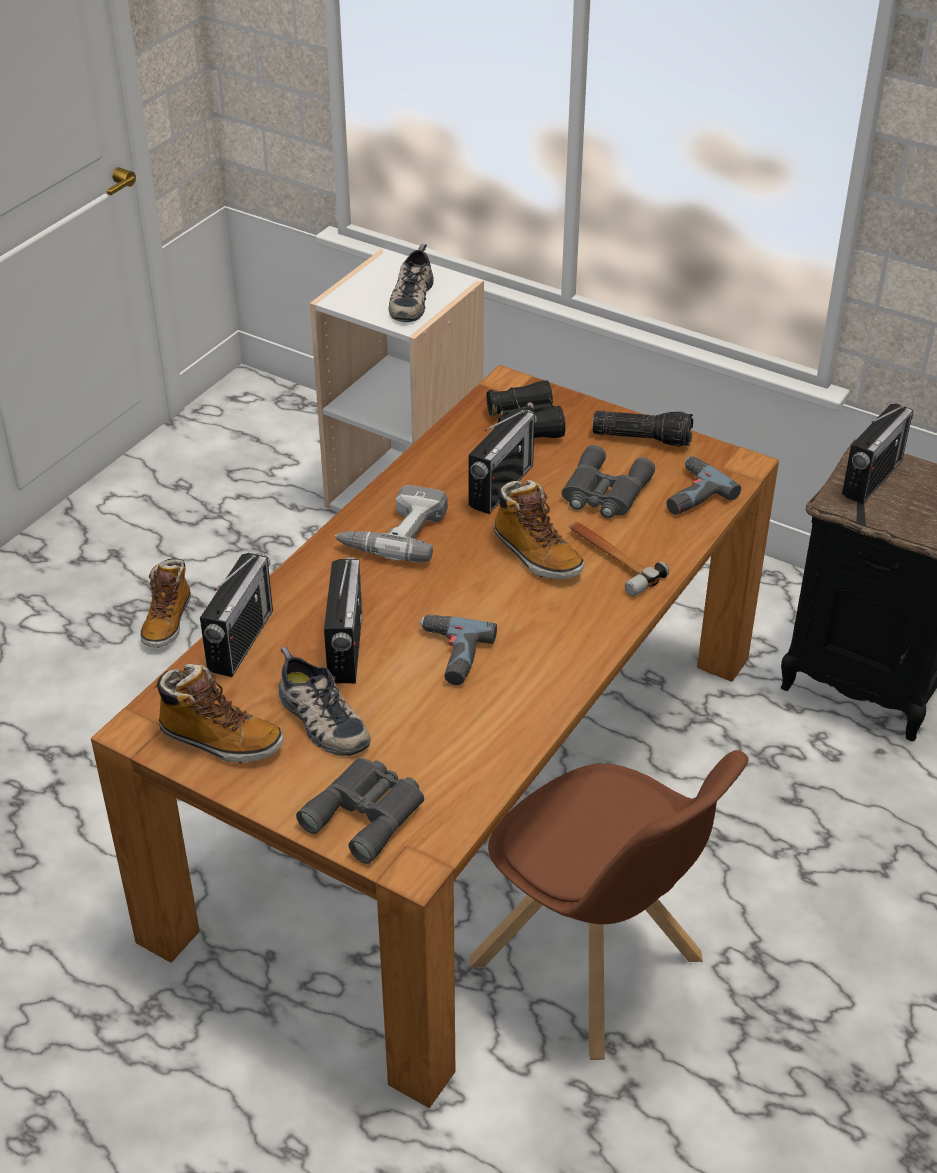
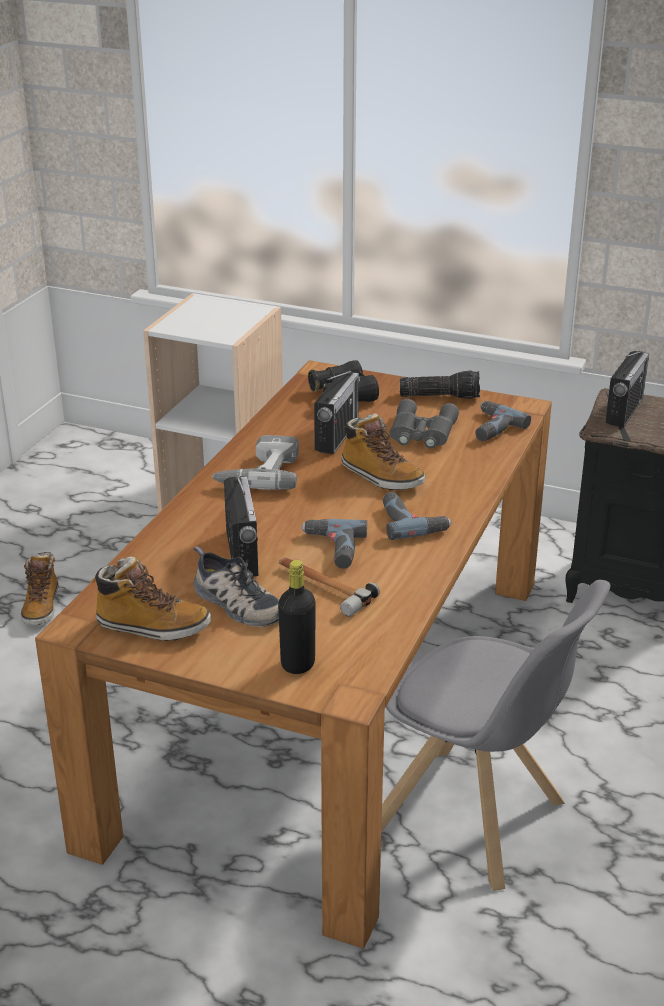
camera: 10 degrees left, 10 degrees down
(241, 640) = (149, 556): radio -> none
(368, 813) = (297, 664): grey binoculars -> black bottle
(410, 298) = (225, 321): shoe -> none
(553, 626) = (411, 521): none -> power drill
(595, 967) = (476, 819): brown chair -> grey chair
(611, 559) = (442, 474): hammer -> hammer (322, 587)

